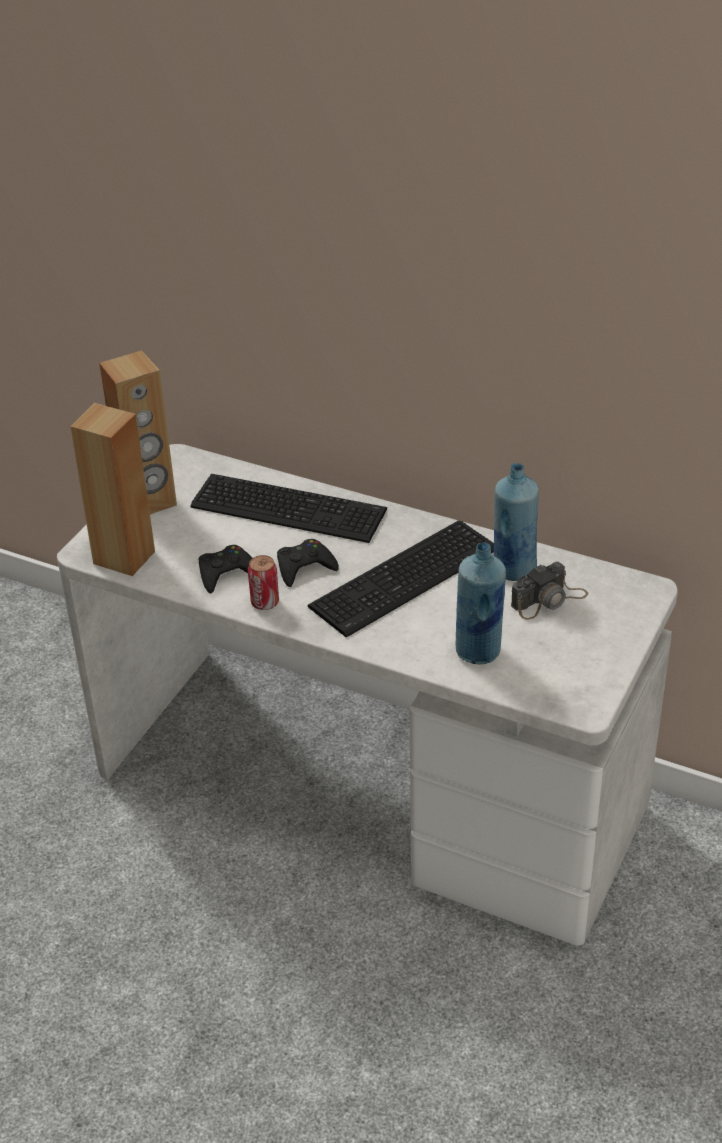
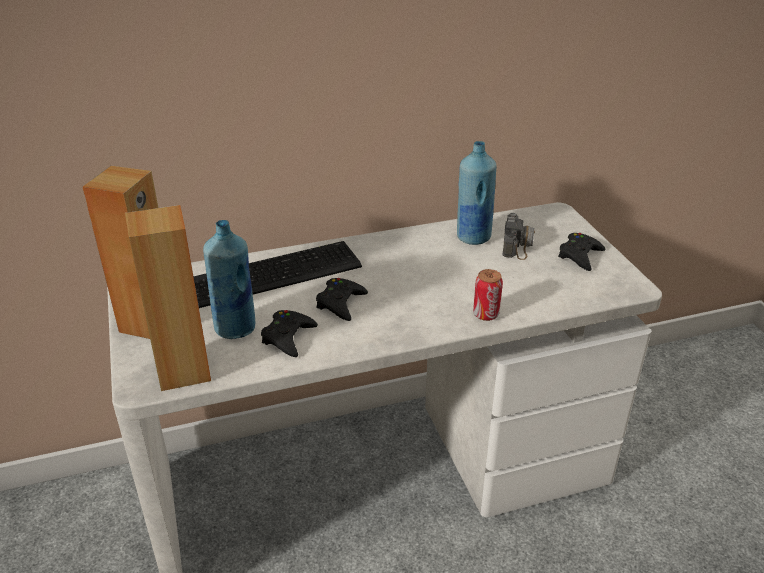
camera: 45 degrees left, 5 degrees down
(265, 602) = (347, 340): can -> can (485, 314)
(408, 578) = (420, 274): keyboard -> none
(478, 651) = (529, 291): blue bottle -> blue bottle (236, 328)
(587, 647) = (580, 255): none -> black game controller

